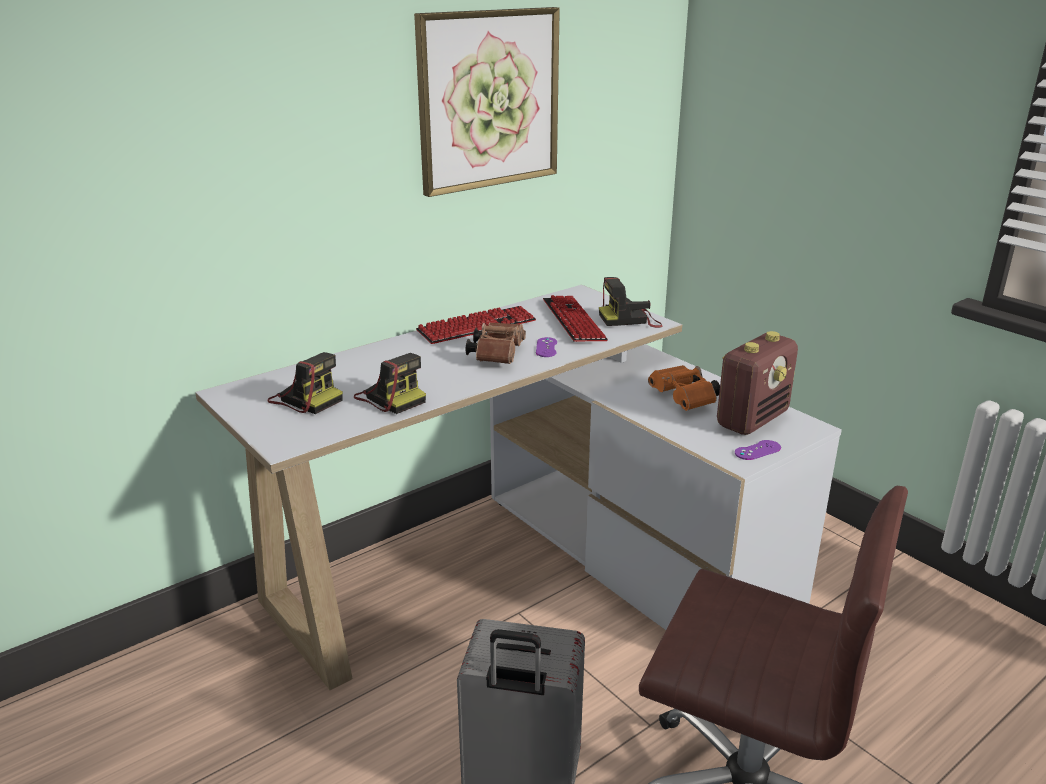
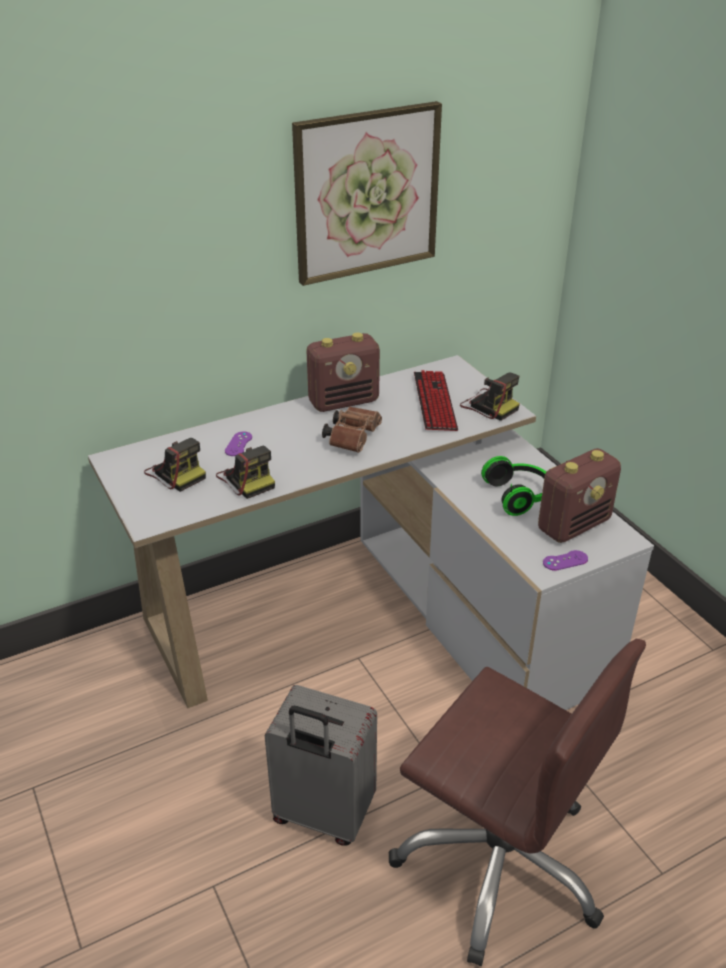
camera: 10 degrees right, 10 degrees up
(477, 327) = (344, 401): keyboard -> radio
(546, 347) = (399, 433): purple game controller -> purple game controller (238, 444)
(630, 320) = (488, 406): camera -> camera turned 135 degrees counterclockwise
(685, 400) = (519, 496): orange binoculars -> headphones

